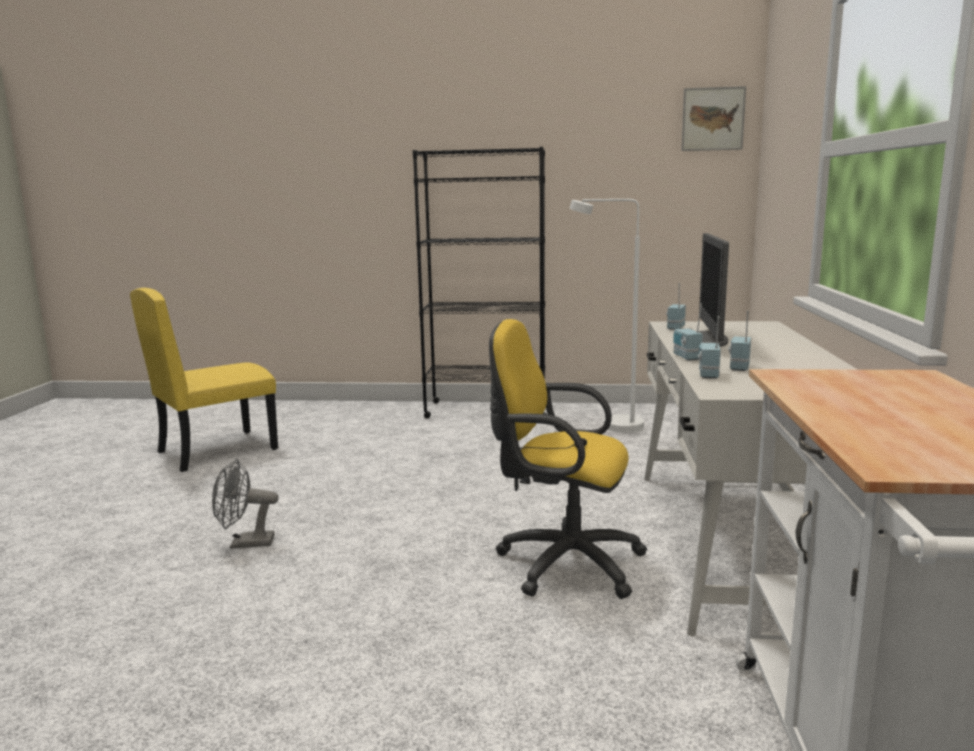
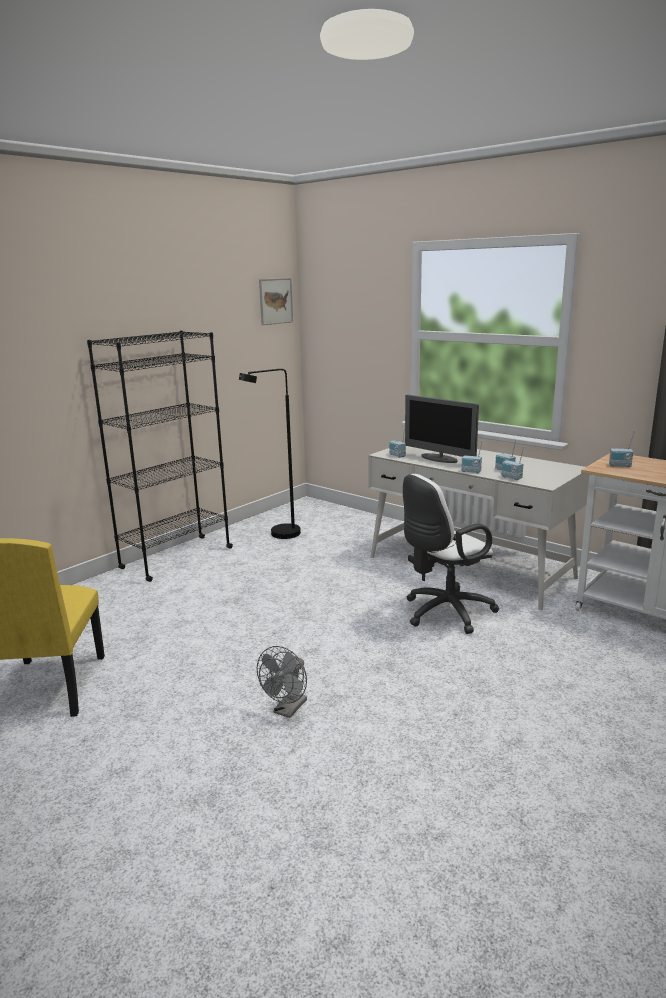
camera: 55 degrees left, 5 degrees up
(562, 563) = (444, 613): yellow office chair -> white office chair
(611, 426) = (279, 535): white floor lamp -> black floor lamp
(841, 382) = (620, 466): none -> radio

